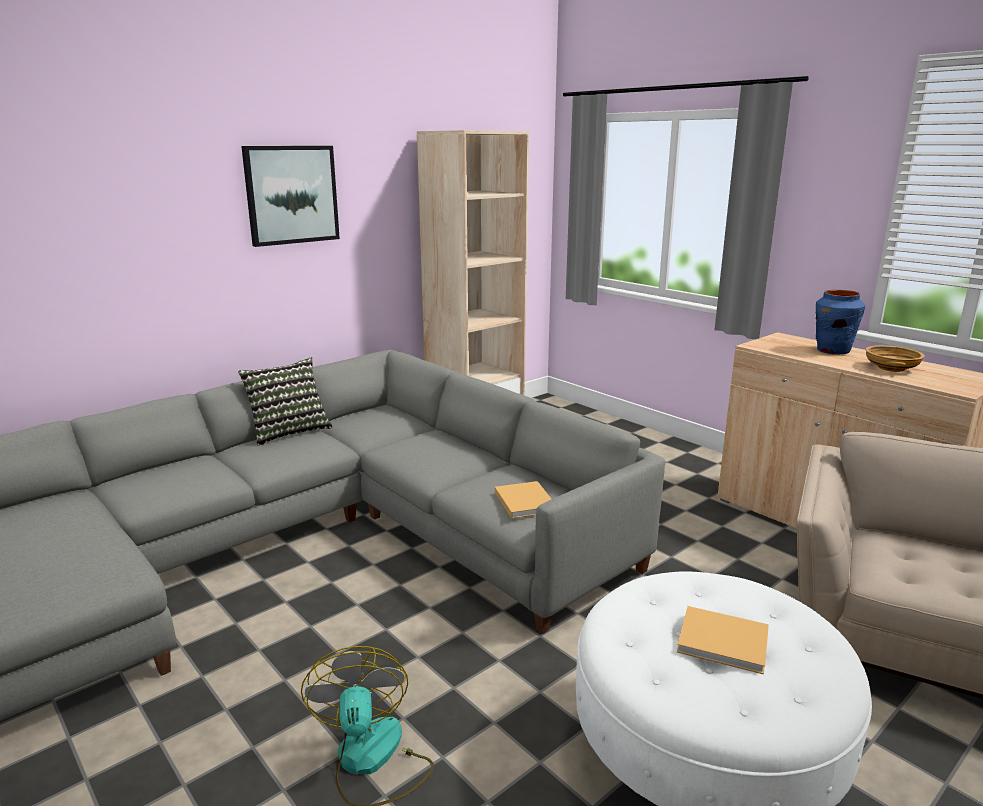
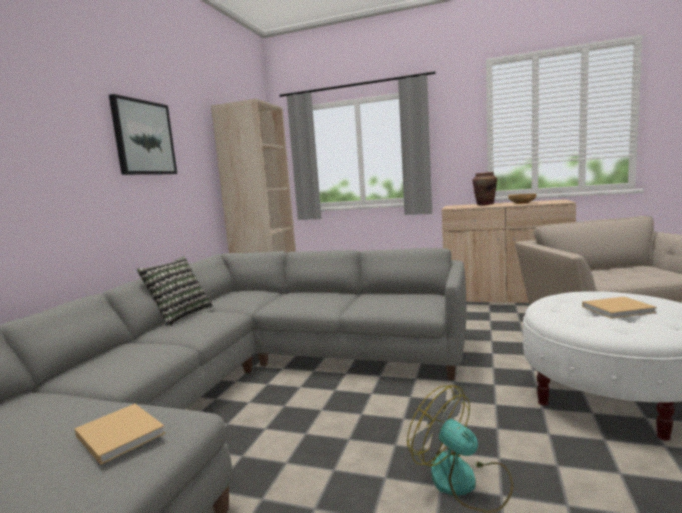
camera: 30 degrees left, 10 degrees down
(524, 501) = (406, 301): beige book -> beige book (119, 434)
(832, 351) = (485, 204): blue vase -> brown vase

